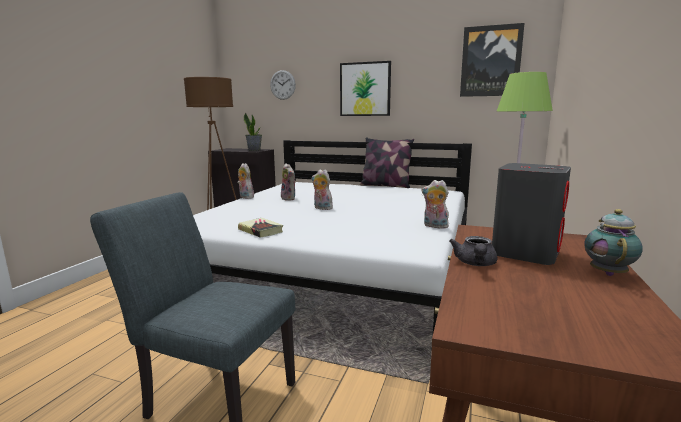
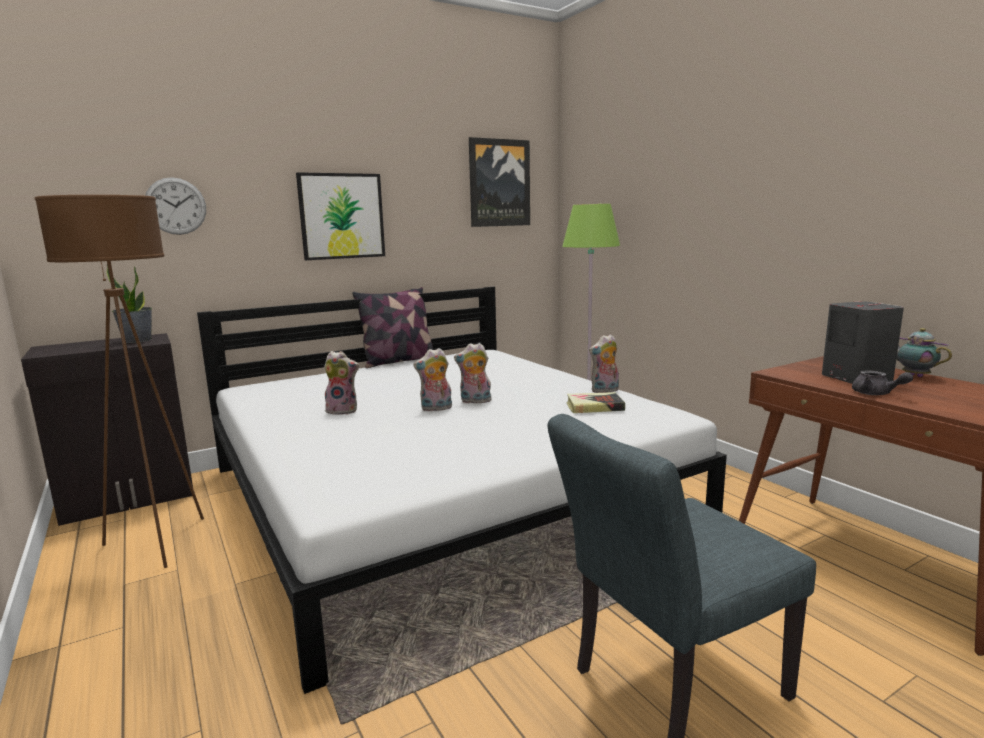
camera: 50 degrees left, 0 degrees up
(245, 197) = (259, 430): plush toy -> plush toy (475, 401)
(260, 231) = (478, 459): book -> book (594, 407)

